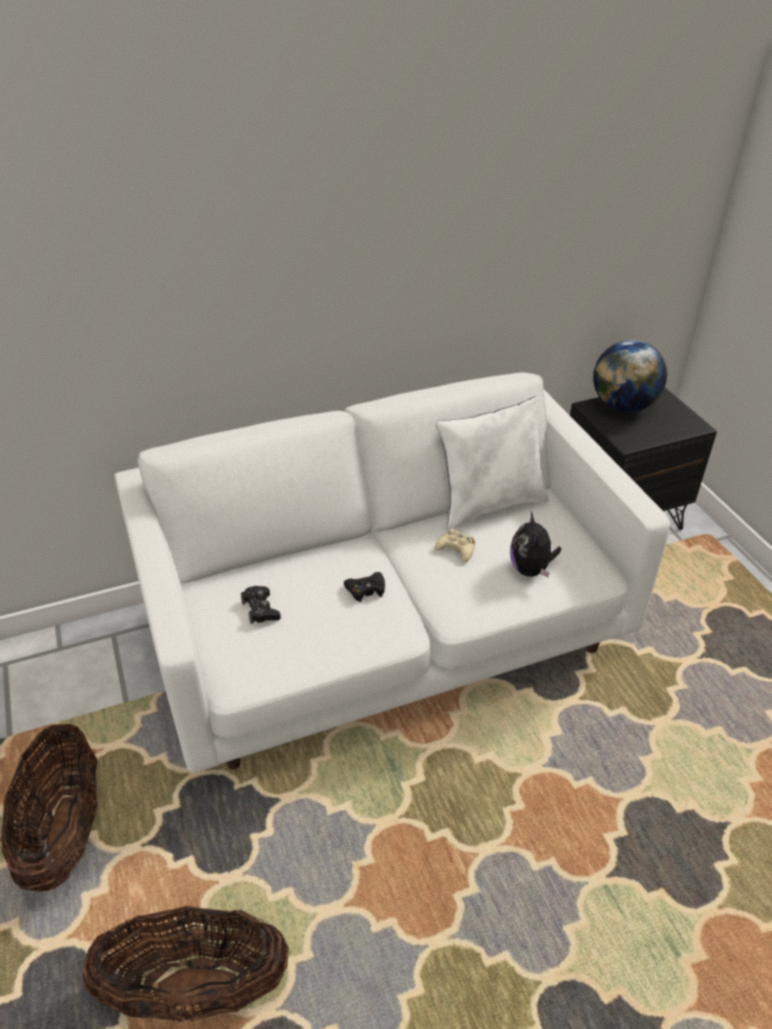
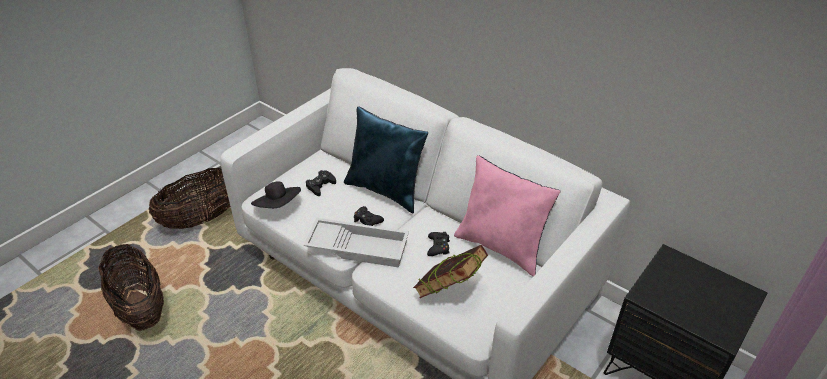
camera: 60 degrees right, 0 degrees up
(266, 667) = (278, 207): none -> black hat
(324, 553) = (386, 190): none -> blue pillow
(406, 614) = (359, 246): none -> white tray
(456, 549) = (438, 247): beige game controller -> black game controller
(490, 504) = (501, 247): white pillow -> pink pillow
(531, 569) = (449, 292): plush toy -> book
(623, 406) = (697, 277): globe -> none

